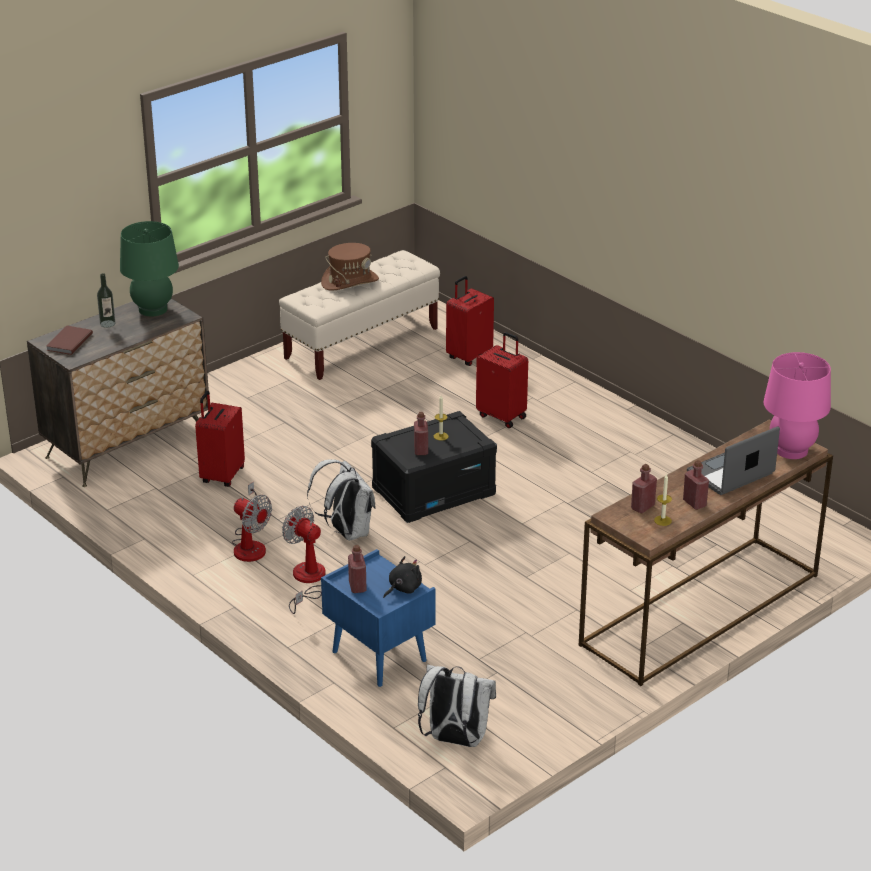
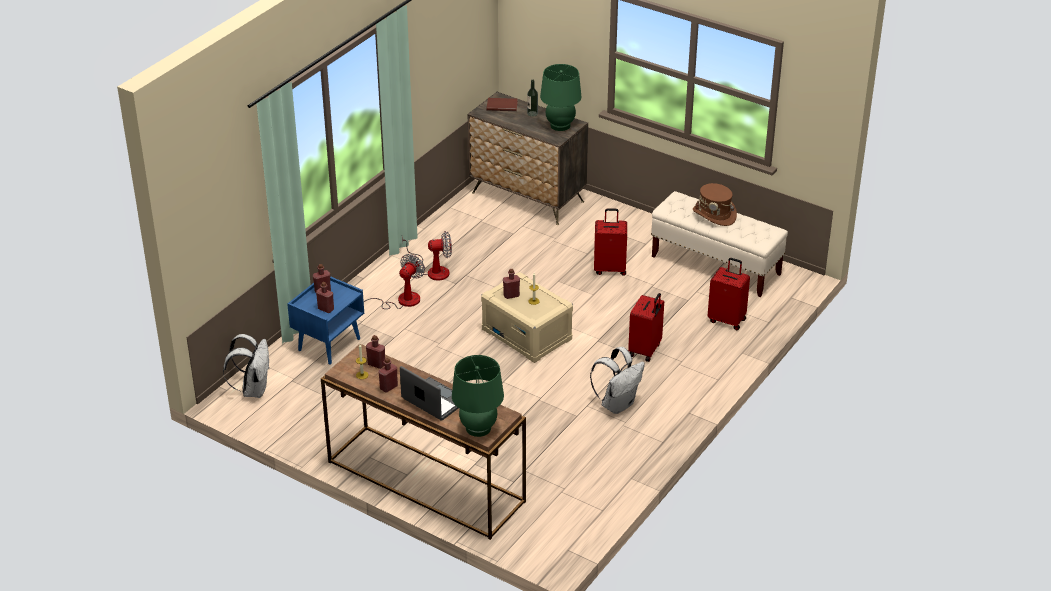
camera: 75 degrees right, 5 degrees up
(221, 475) = (507, 242): red suitcase -> red suitcase (610, 268)
(250, 544) = (432, 270): fan -> fan turned 120 degrees counterclockwise
(346, 532) = (462, 306): white backpack -> white backpack (617, 404)
(403, 588) = (326, 309): black plush toy -> red bottle
(434, 491) = (527, 335): black storage box -> beige storage box
(791, 450) = (478, 428): pink table lamp -> green table lamp

